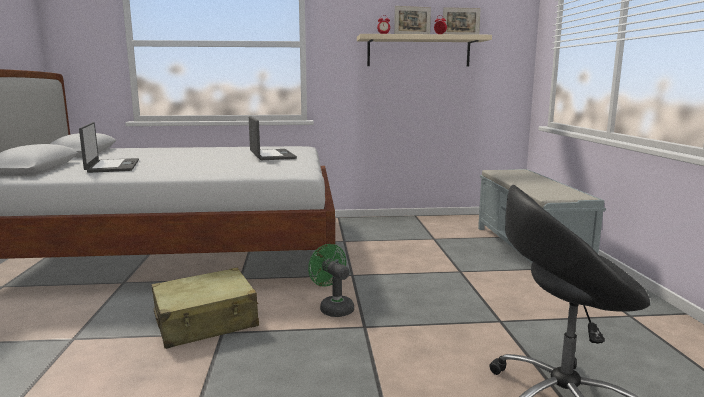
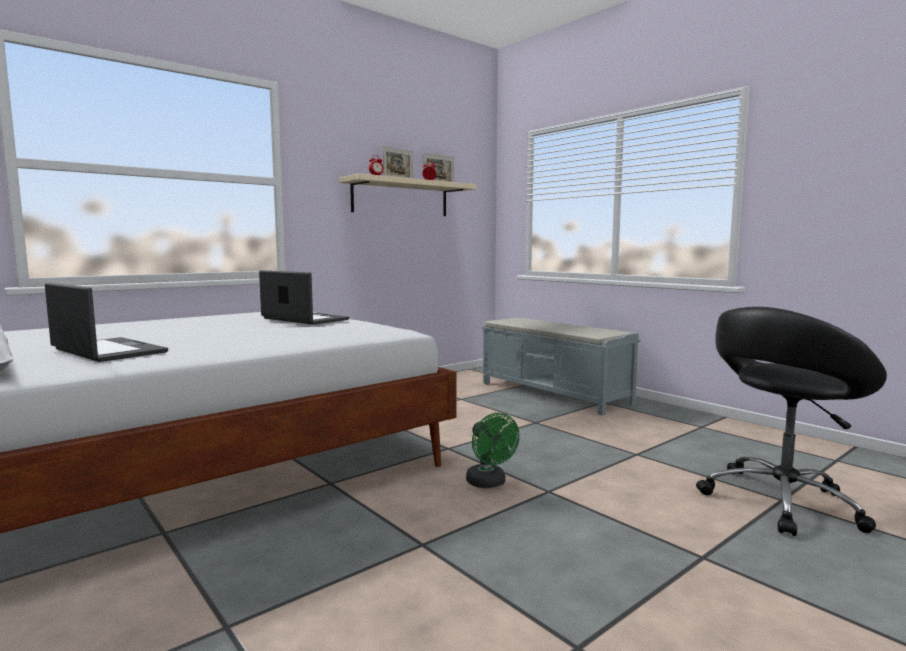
camera: 35 degrees left, 5 degrees down
(206, 322) = (382, 540): beige suitcase -> none
(333, 308) = (489, 483): green fan -> green fan turned 135 degrees counterclockwise

